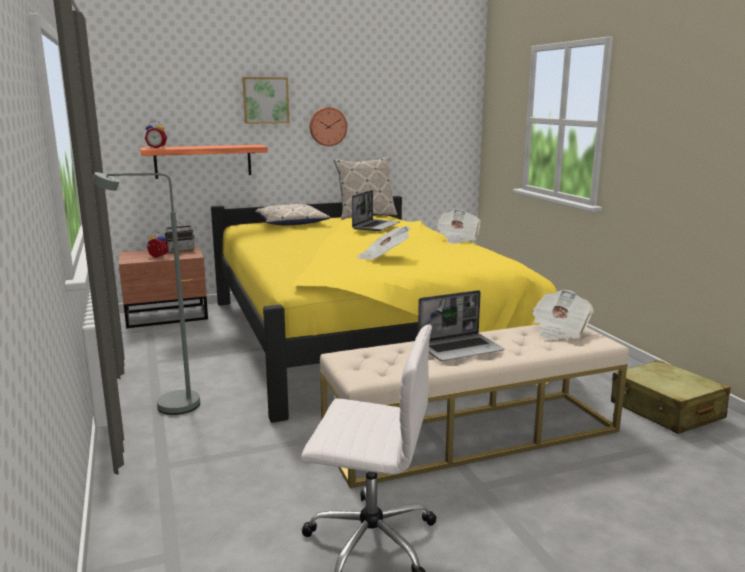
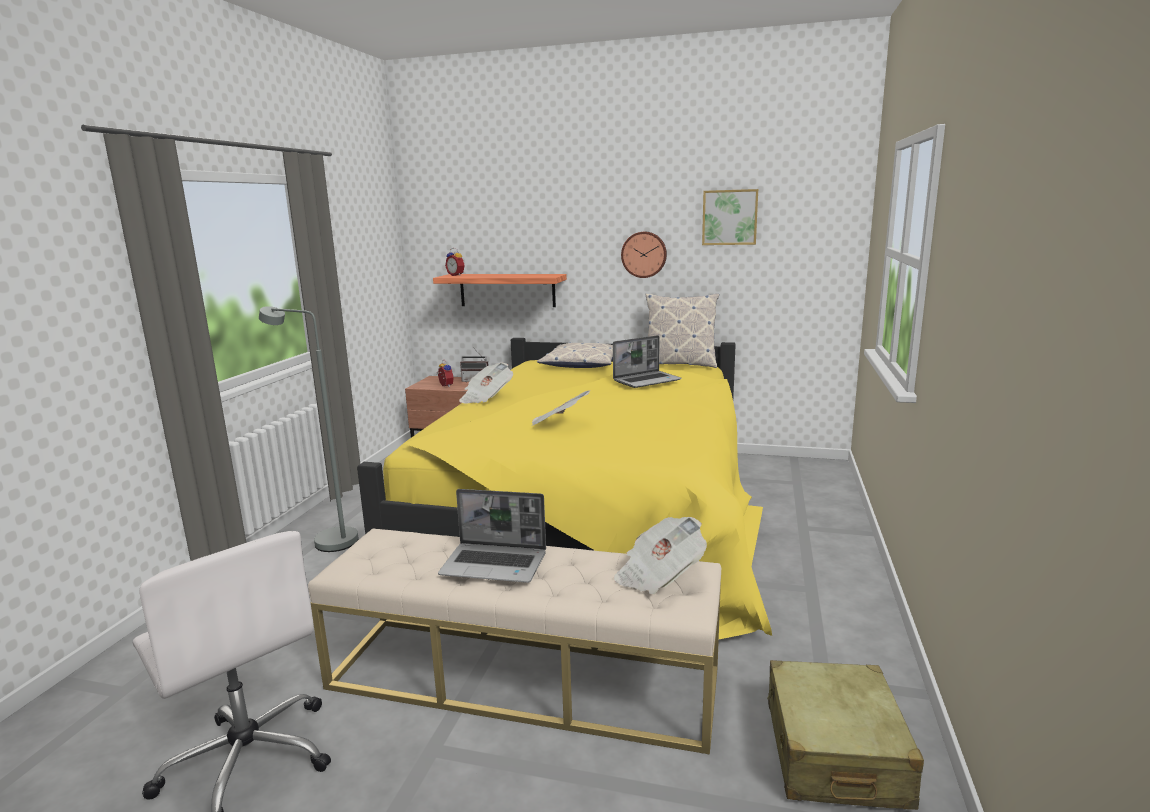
camera: 35 degrees right, 0 degrees up
(265, 100) = (572, 224): picture -> picture (729, 217)
(457, 239) = (701, 413): newspaper -> newspaper (486, 398)

